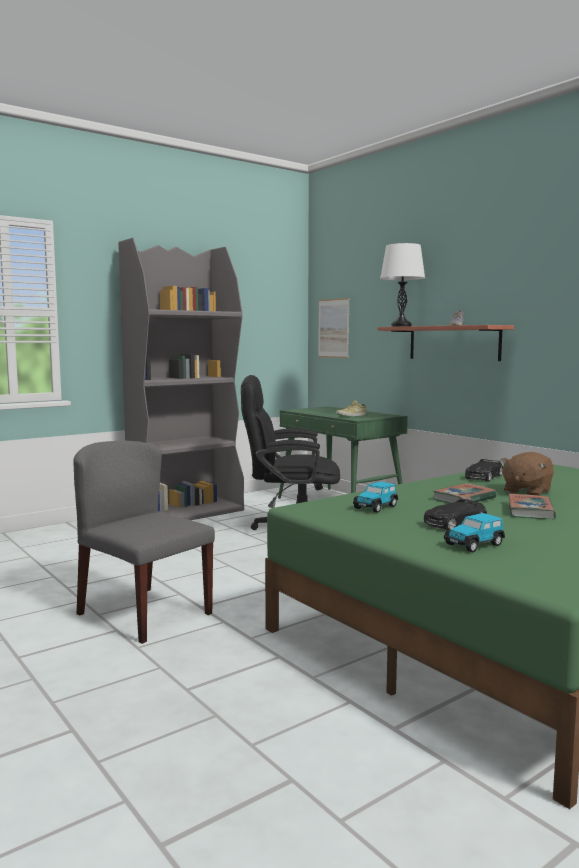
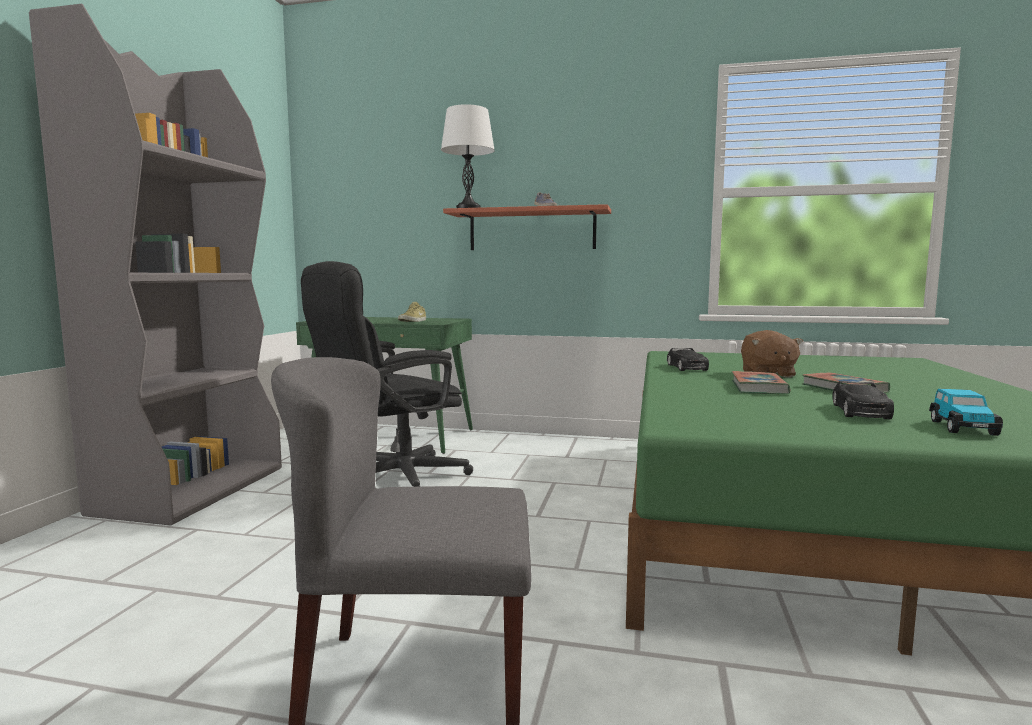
camera: 40 degrees left, 0 degrees up
(333, 328) = (341, 215): picture -> none
(376, 507) = (735, 410): toy car -> none

